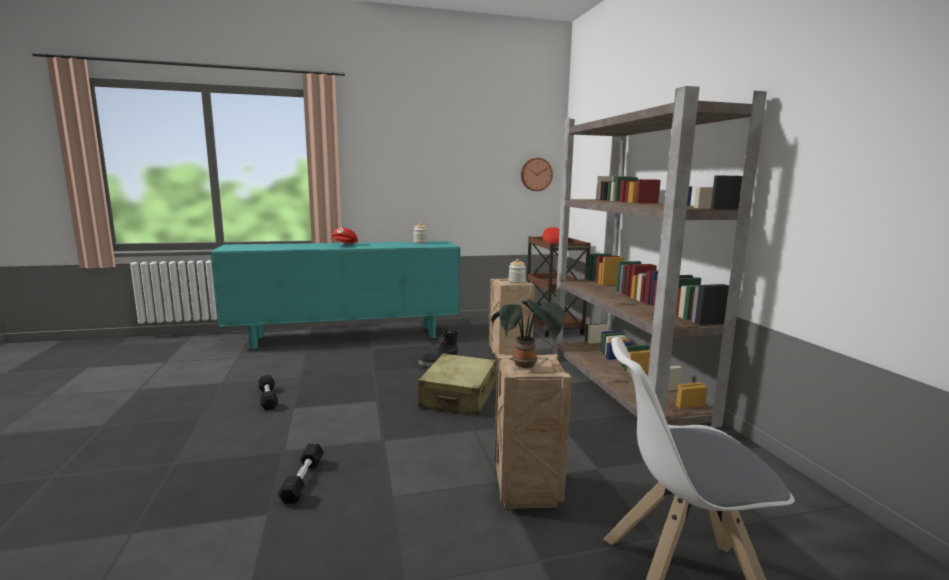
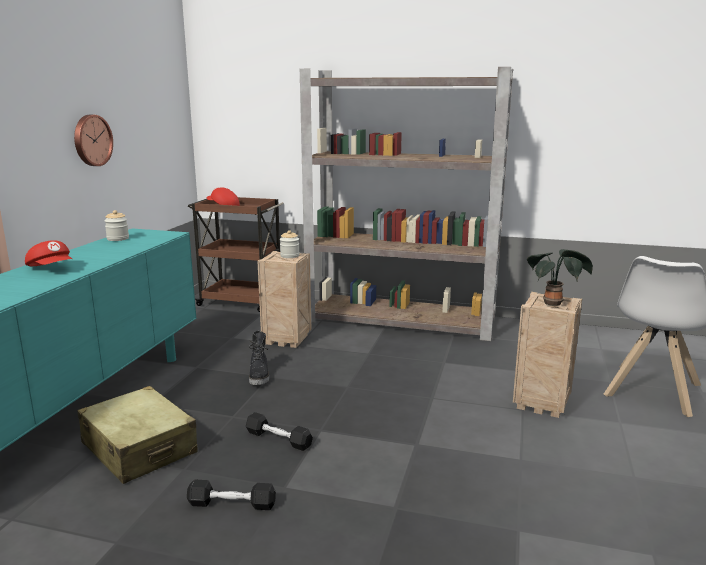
camera: 60 degrees left, 5 degrees up
(302, 481) = (468, 502): black dumbbell -> black dumbbell (278, 439)
(459, 397) = (357, 387): beige suitcase -> beige suitcase (139, 448)
(536, 174) = (173, 124): wall clock -> wall clock (91, 140)

